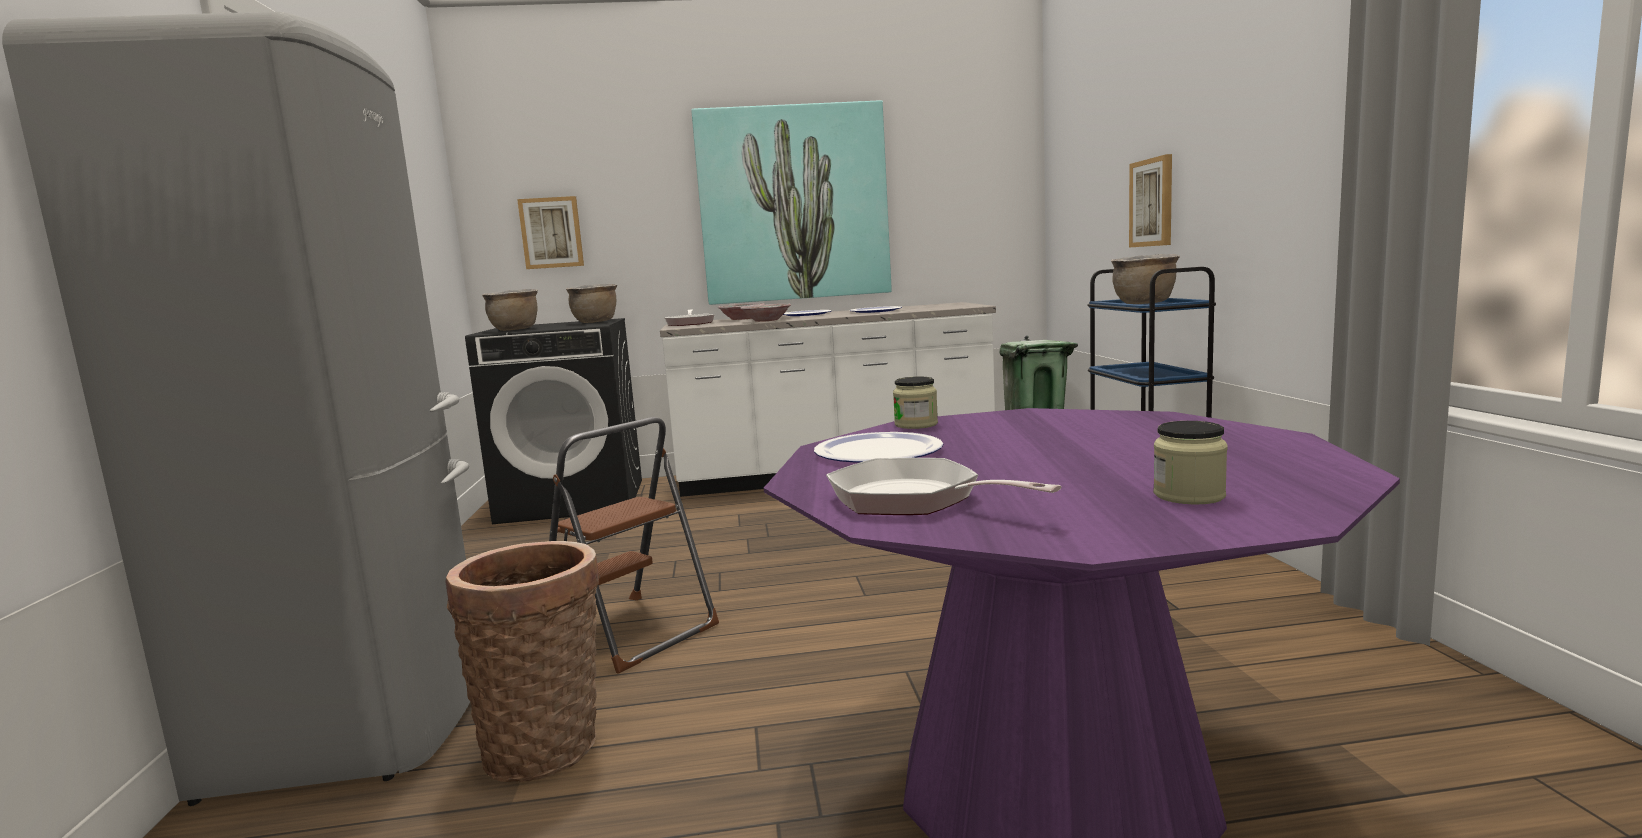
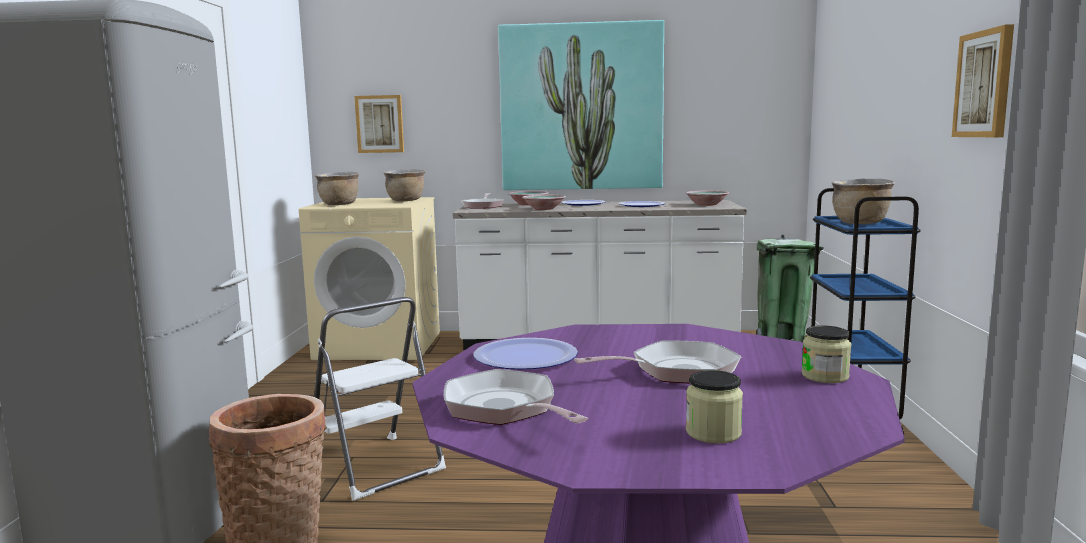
camera: 10 degrees right, 0 degrees up
(574, 500) = (380, 345): black washing machine -> beige washing machine
(631, 633) = (377, 468): brown step ladder -> white step ladder
(916, 424) = (580, 331): jar -> jar (825, 376)
(947, 306) = (707, 204): none -> bowl
(1072, 447) = (676, 371): none -> frying pan
(1152, 202) = (885, 128): picture -> picture (984, 84)

